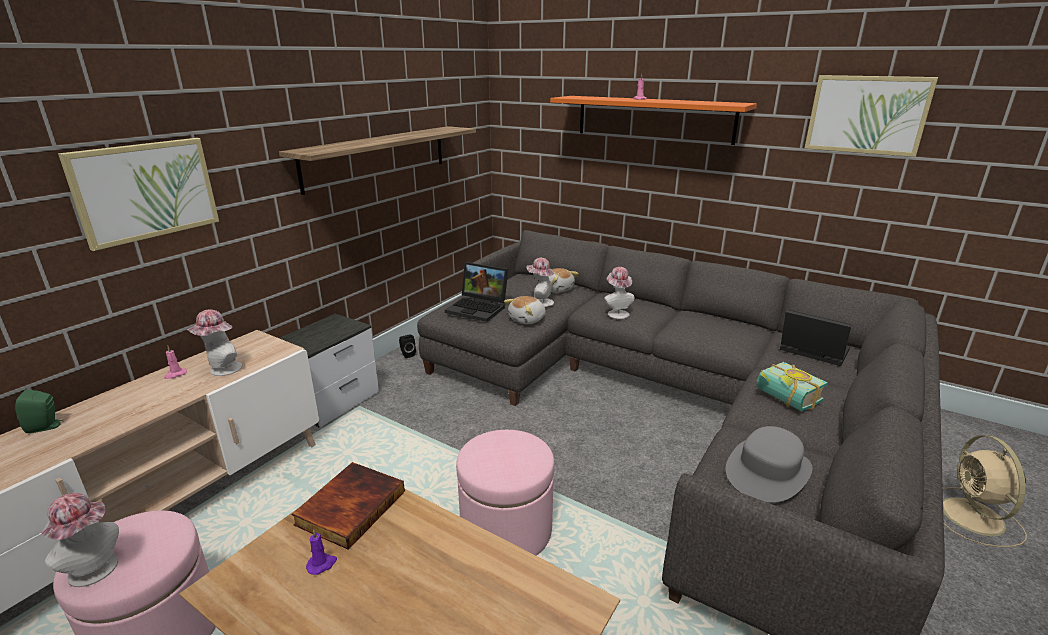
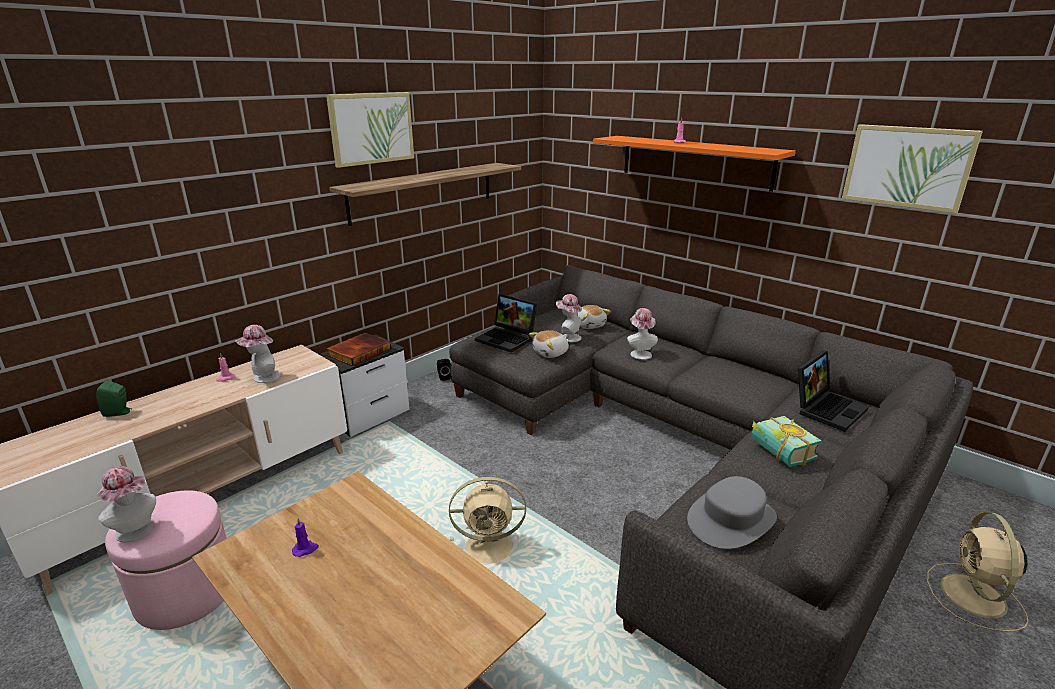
camera: 10 degrees right, 0 degrees up
(145, 190) = (211, 220): picture -> picture (371, 128)
(350, 506) = (341, 505): book -> book (359, 351)
(506, 530) = (491, 547): pink ottoman -> beige fan
(810, 351) = (827, 408): laptop -> laptop turned 90 degrees clockwise

